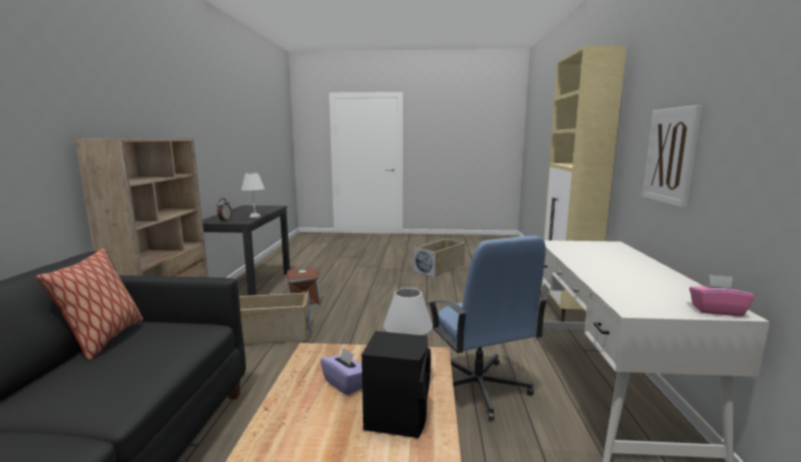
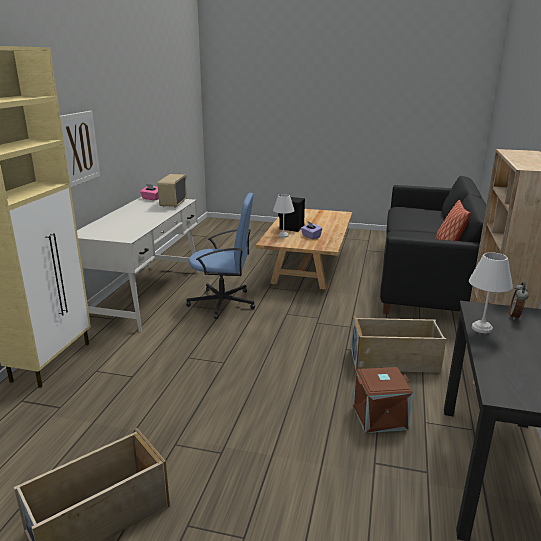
camera: 170 degrees left, 10 degrees up
(478, 388) = (223, 303): blue office chair -> blue office chair turned 105 degrees clockwise
(635, 298) = (173, 203): none -> radio

